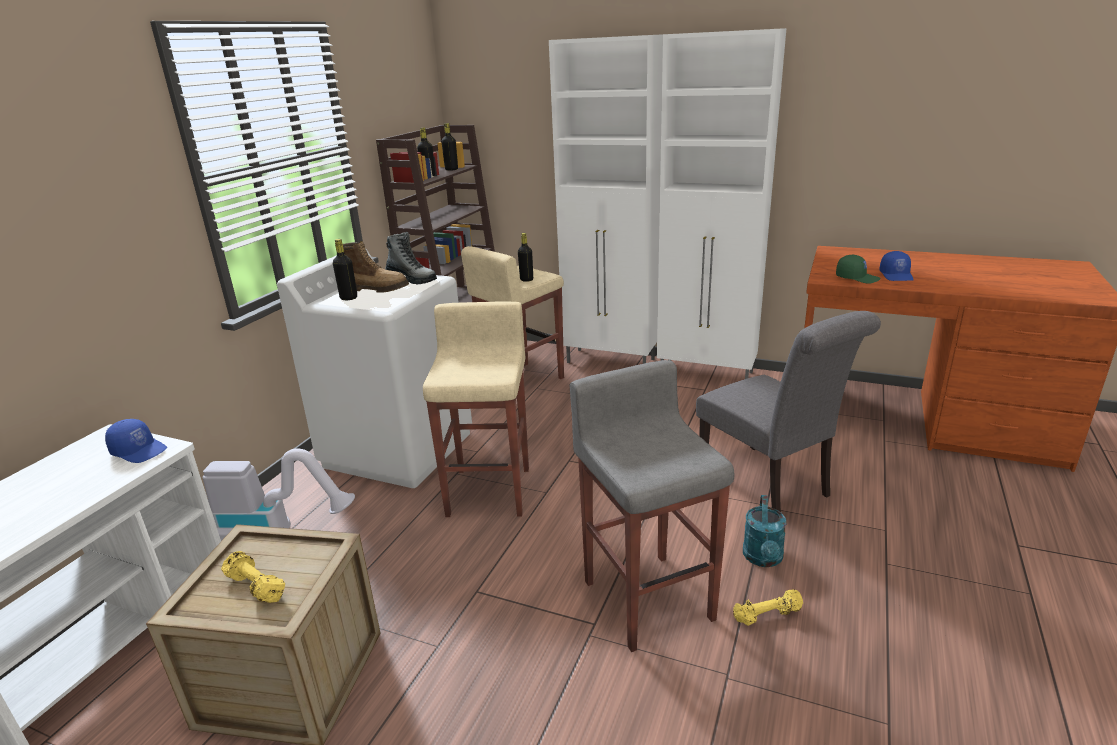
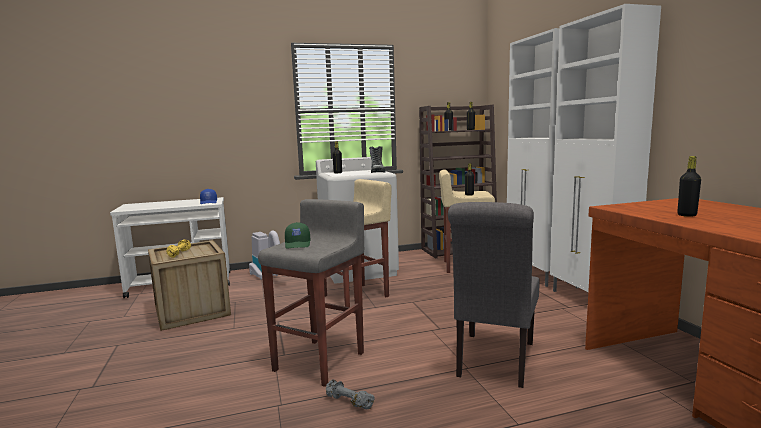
camera: 50 degrees right, 15 degrees down
(376, 289) = (355, 172): boot -> none
(763, 559) = (405, 384): turquoise watering can -> none
(767, 616) = (348, 402): yellow dumbbell -> grey dumbbell
(857, 278) = (641, 210): green cap -> green cap (298, 244)
(896, 275) = (687, 215): blue cap -> black bottle

